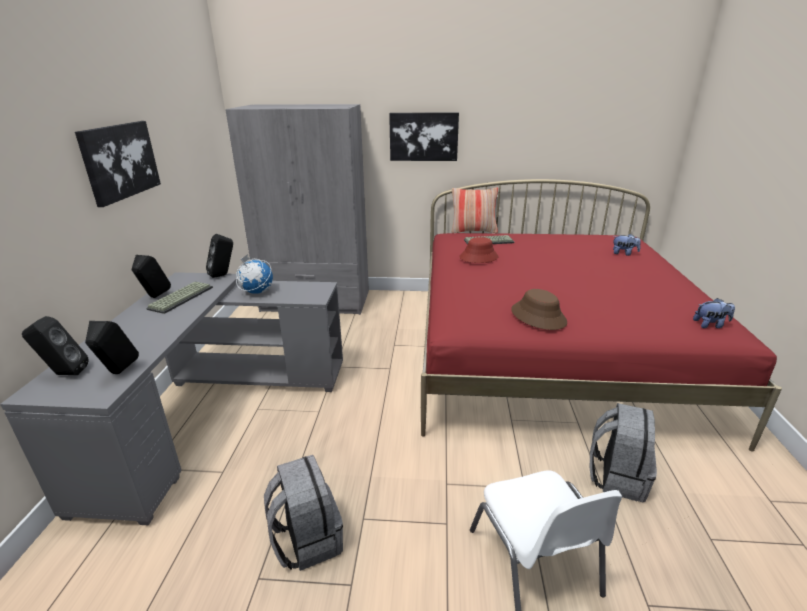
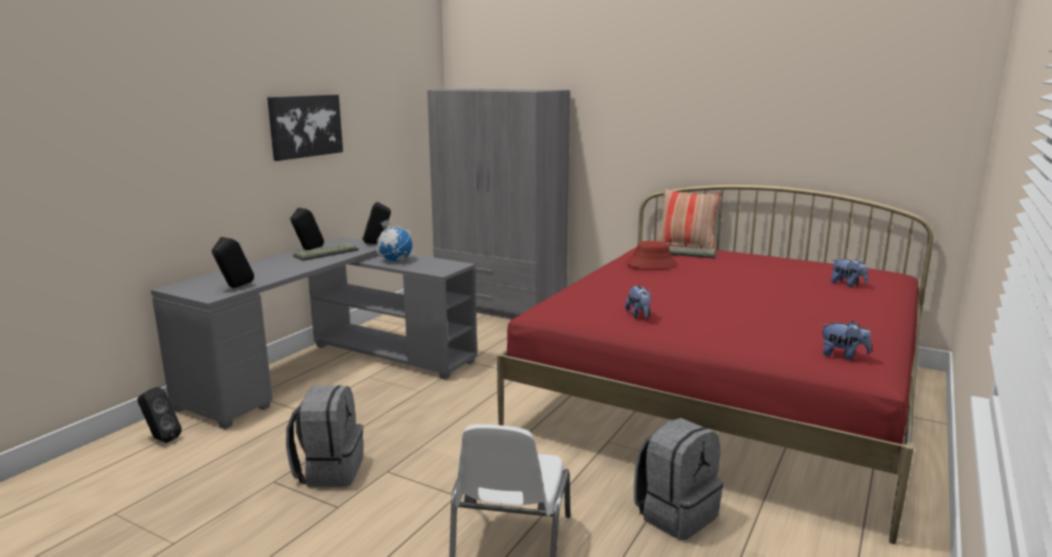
camera: 25 degrees right, 10 degrees down
(64, 374) = (201, 282): black speaker -> black speaker (160, 439)
(423, 136) = (636, 127): picture -> none
(538, 316) = (639, 315): brown hat -> plush toy

